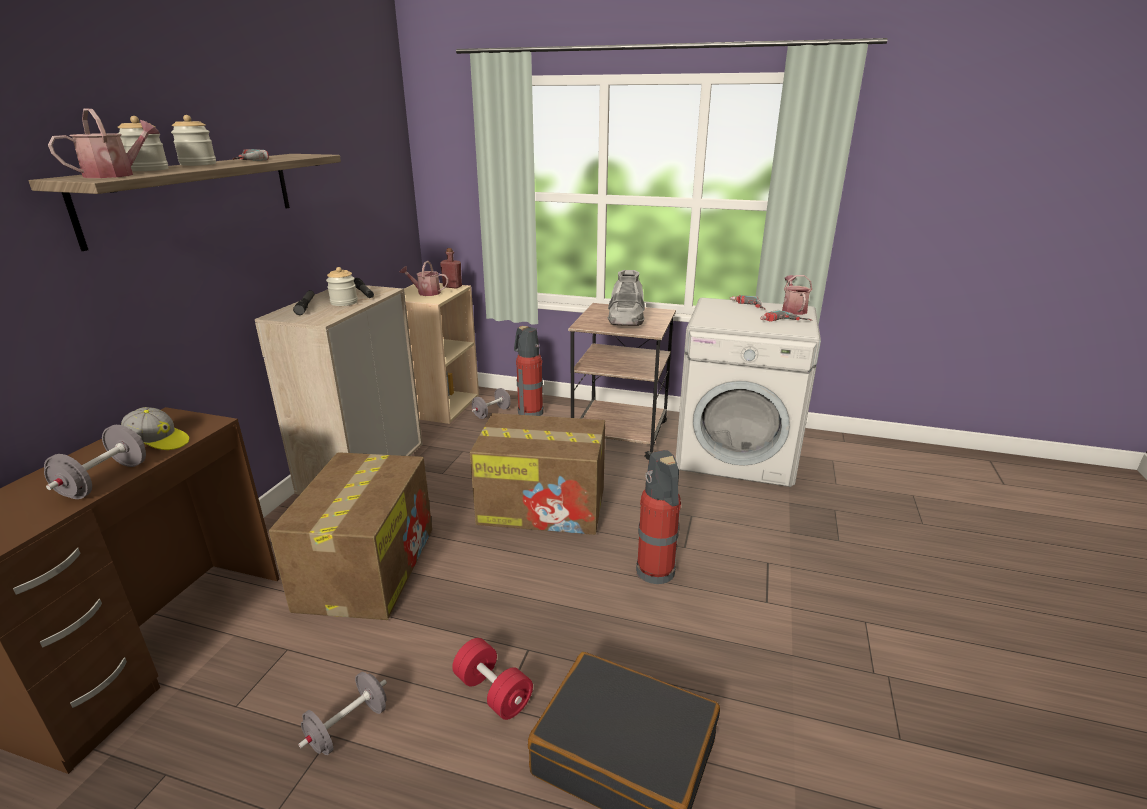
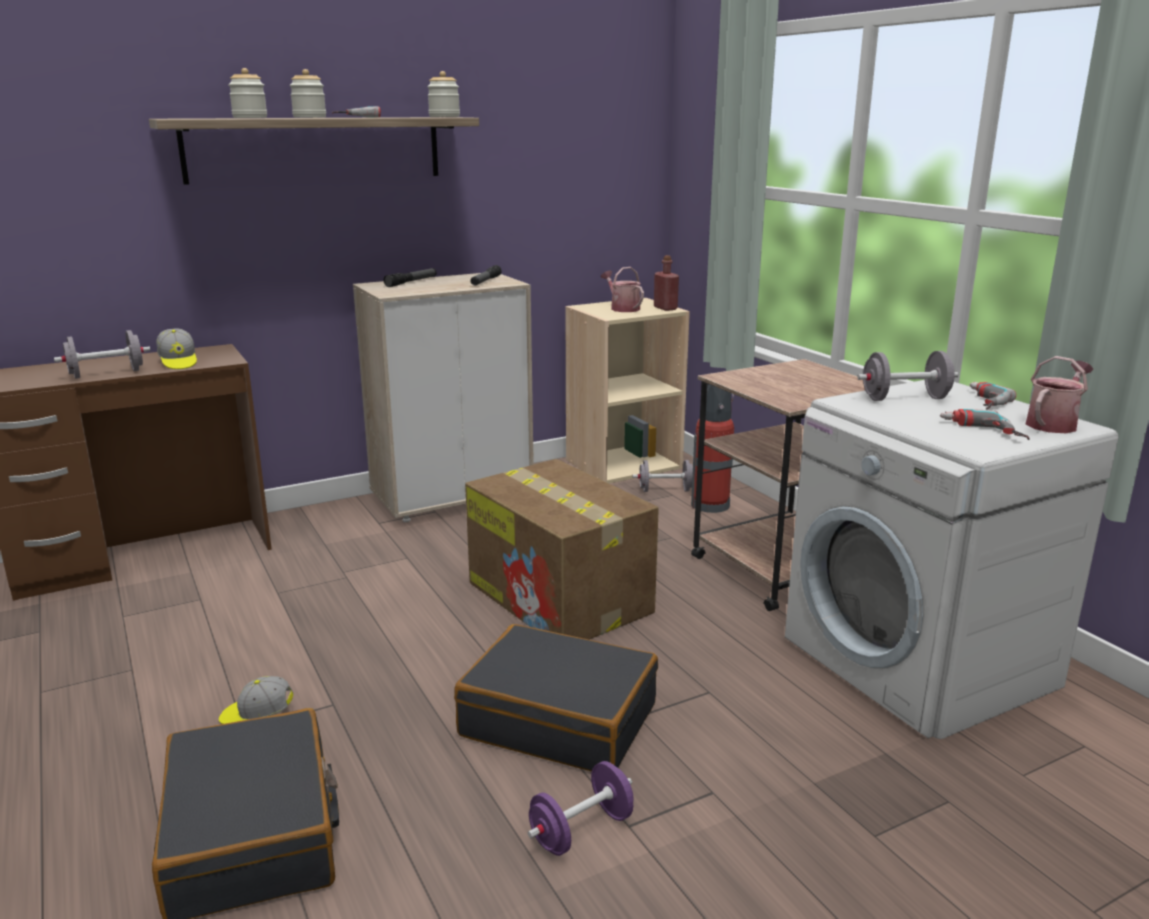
camera: 45 degrees right, 5 degrees down
(116, 175) = (203, 118): watering can -> none
(344, 302) = (446, 285): jar -> jar (444, 117)
(348, 727) = (146, 671): grey dumbbell -> grey dumbbell (904, 399)
(368, 566) = (337, 572): cardboard box -> none
(493, 692) = (257, 715): red dumbbell -> cap
(626, 320) = (794, 385): grey boot -> none
(656, 572) = (559, 719): fire extinguisher -> black suitcase
(755, 619) = (581, 830): none -> purple dumbbell

